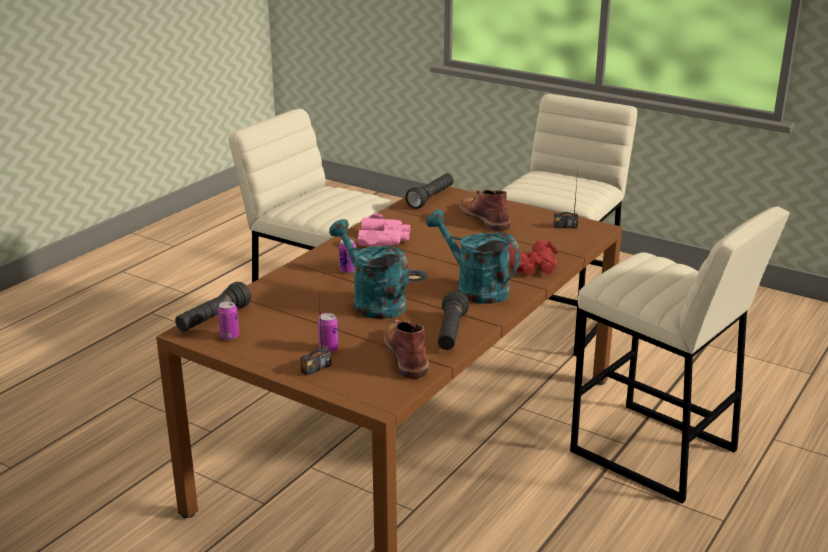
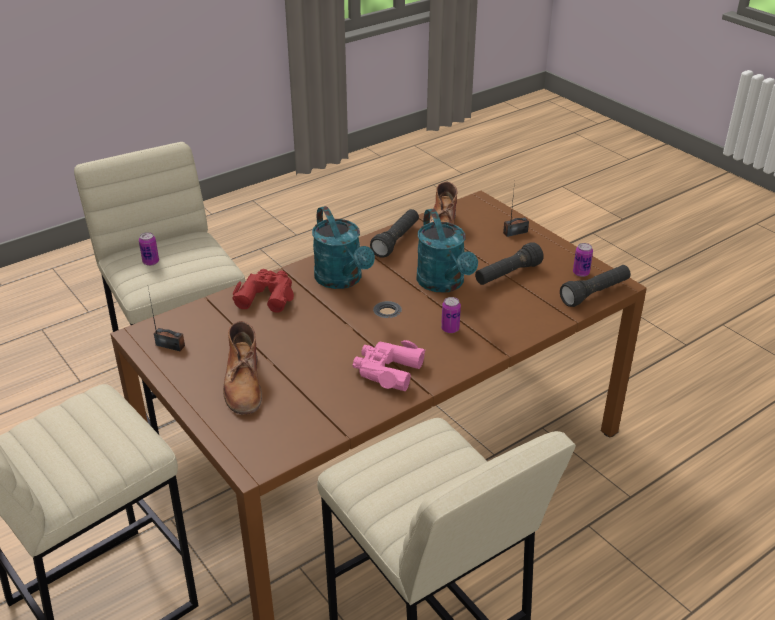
camera: 160 degrees left, 10 degrees up
(328, 349) = (500, 246): can -> can (151, 262)
(431, 198) = (277, 443): black flashlight -> black flashlight (507, 275)

